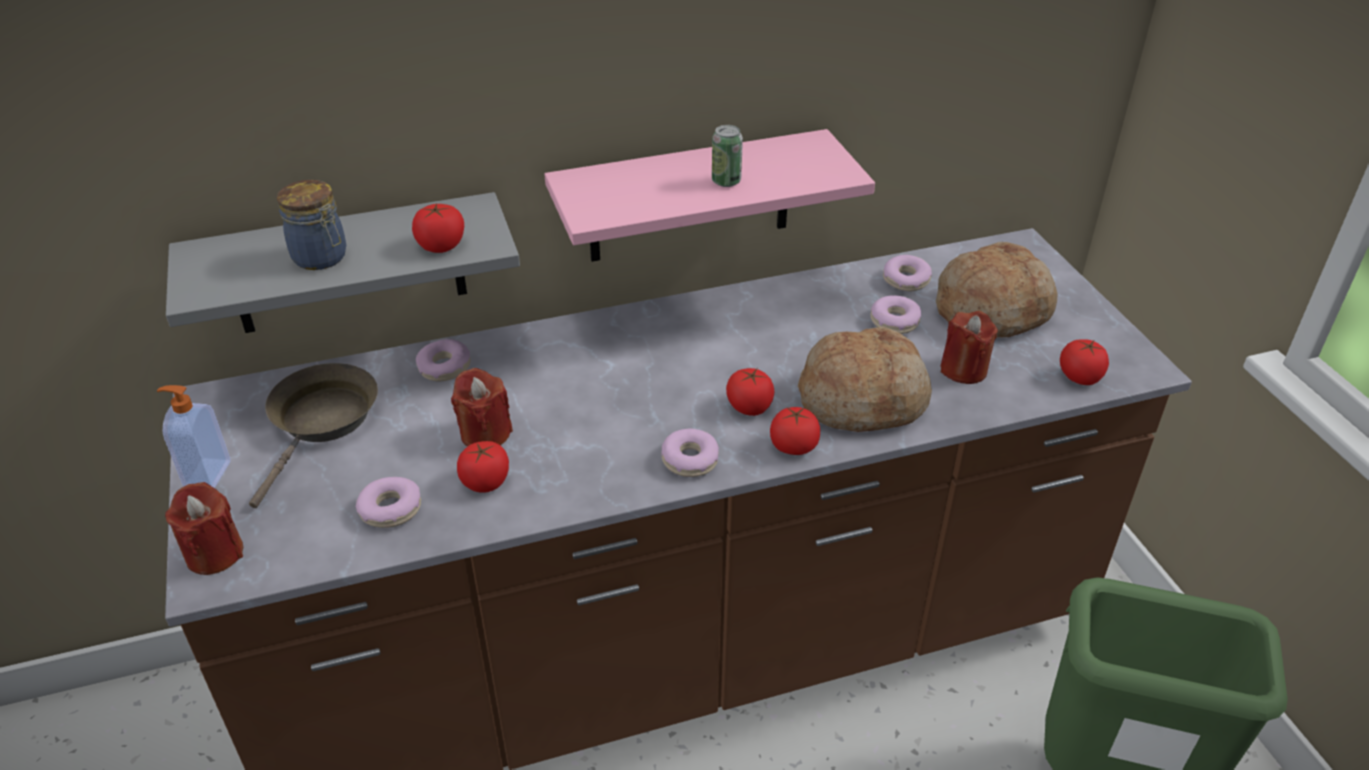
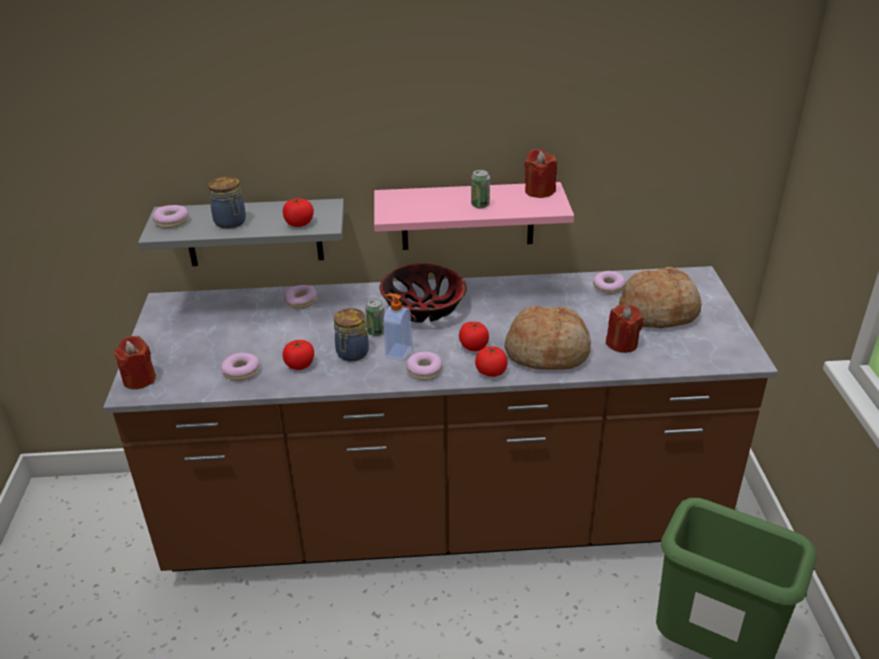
camera: 15 degrees right, 5 degrees down
(206, 474) = (149, 339): soap dispenser -> soap dispenser (397, 352)
(322, 422) = (221, 321): brown frying pan -> none
(485, 433) = (310, 339): red candle -> red candle (539, 191)
(563, 449) = (352, 354): none -> jar
(588, 404) = (376, 332): none -> can
(647, 353) = (424, 308): none -> bowl
(894, 321) = (589, 310): donut -> donut (172, 221)
(1080, 377) = (699, 358): tomato -> none

